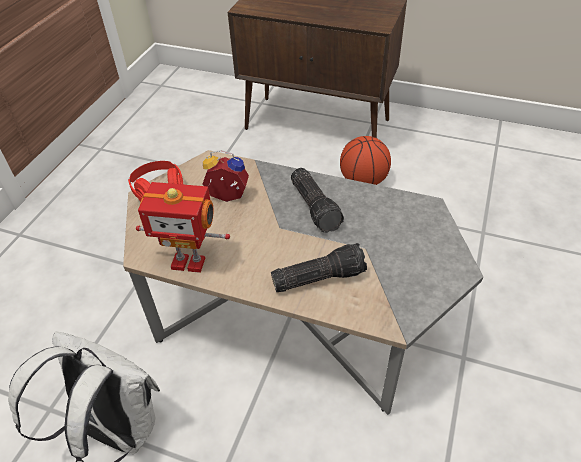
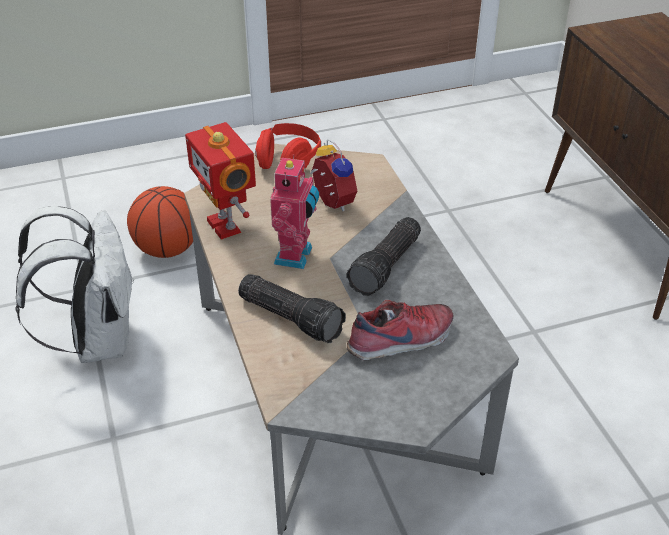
camera: 50 degrees right, 5 degrees down
(261, 242) = (296, 256): none -> toy robot
(363, 181) = (593, 335): basketball -> basketball (167, 249)
(388, 237) = (401, 341): none -> shoe

